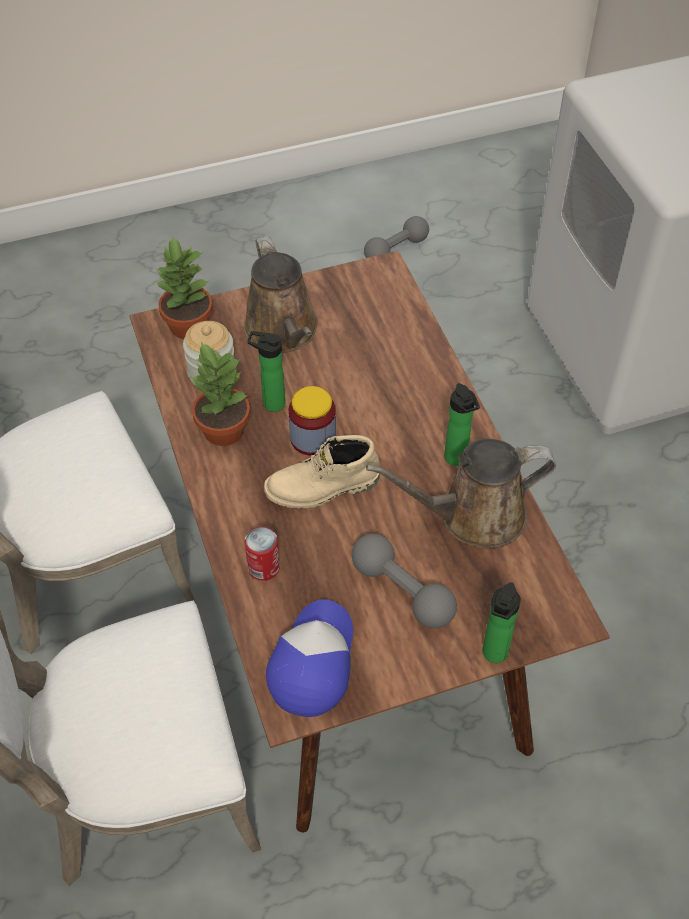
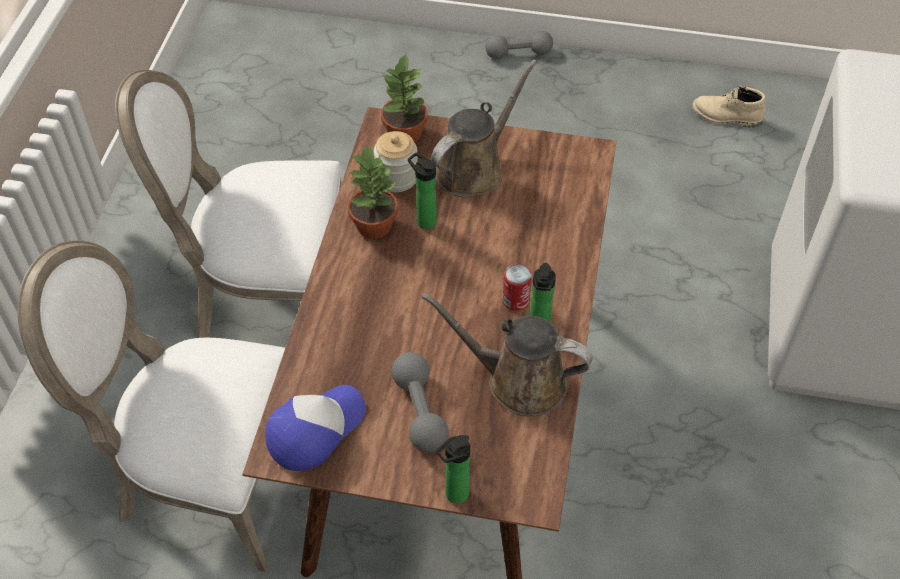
camera: 30 degrees right, 0 degrees up
(263, 567) = (330, 342): can -> can (515, 300)
(283, 332) = (474, 169): brown watering can -> brown watering can turned 150 degrees counterclockwise
(313, 438) = (437, 262): jar -> none
(322, 488) = (416, 304): beige boot -> beige boot (726, 117)
(396, 249) = (689, 149): grey dumbbell -> grey dumbbell (518, 54)

